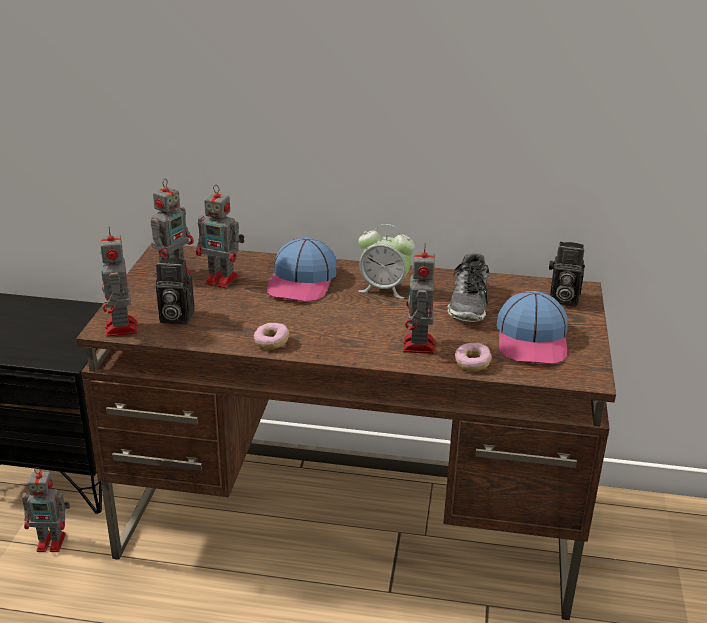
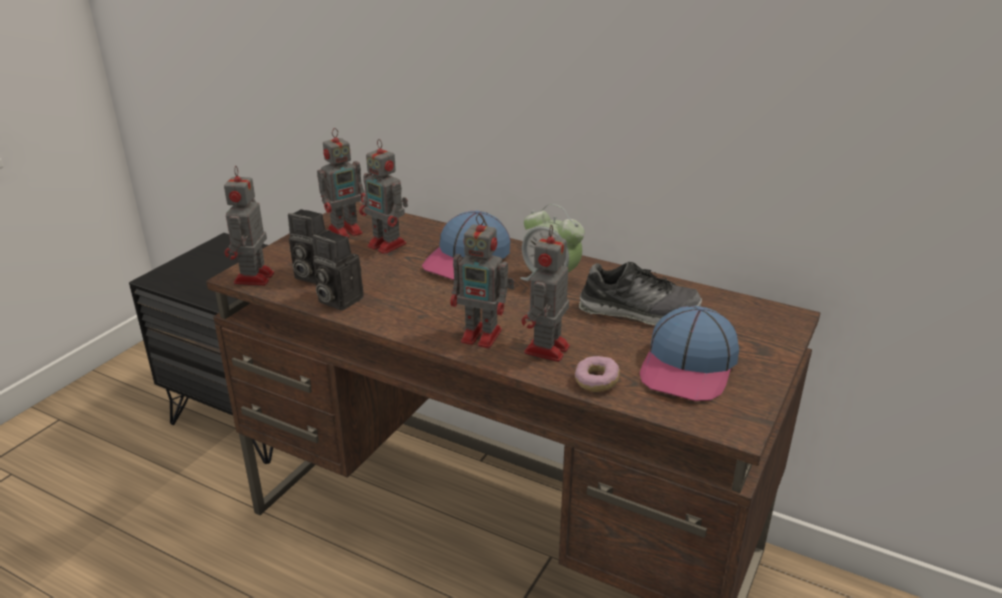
camera: 20 degrees right, 0 degrees up
(53, 542) = (212, 483): toy robot -> toy robot (483, 336)
(271, 343) = (388, 318): donut -> none
(469, 304) = (638, 312): shoe -> shoe turned 105 degrees counterclockwise
(561, 299) = (757, 324): camera -> camera (337, 300)

